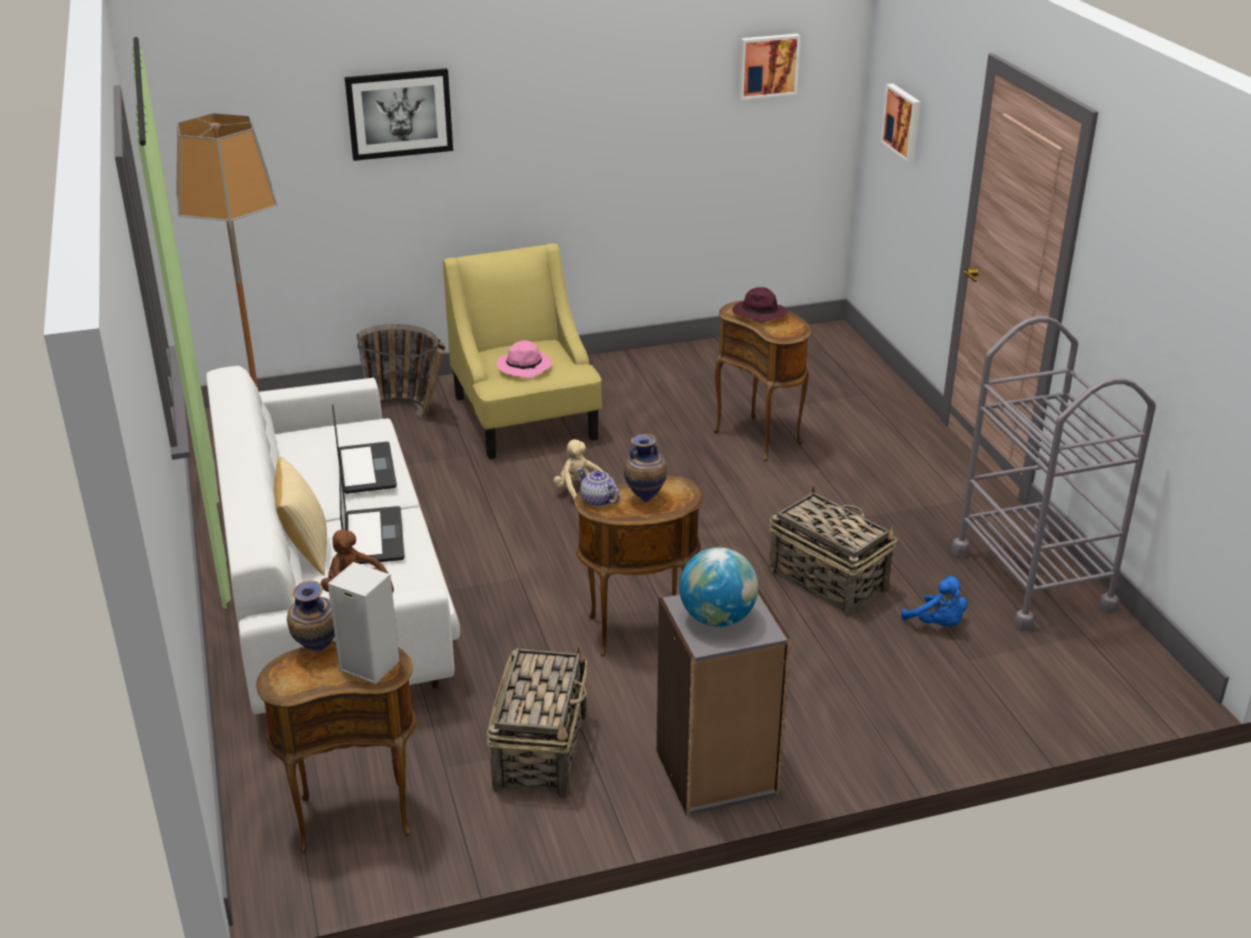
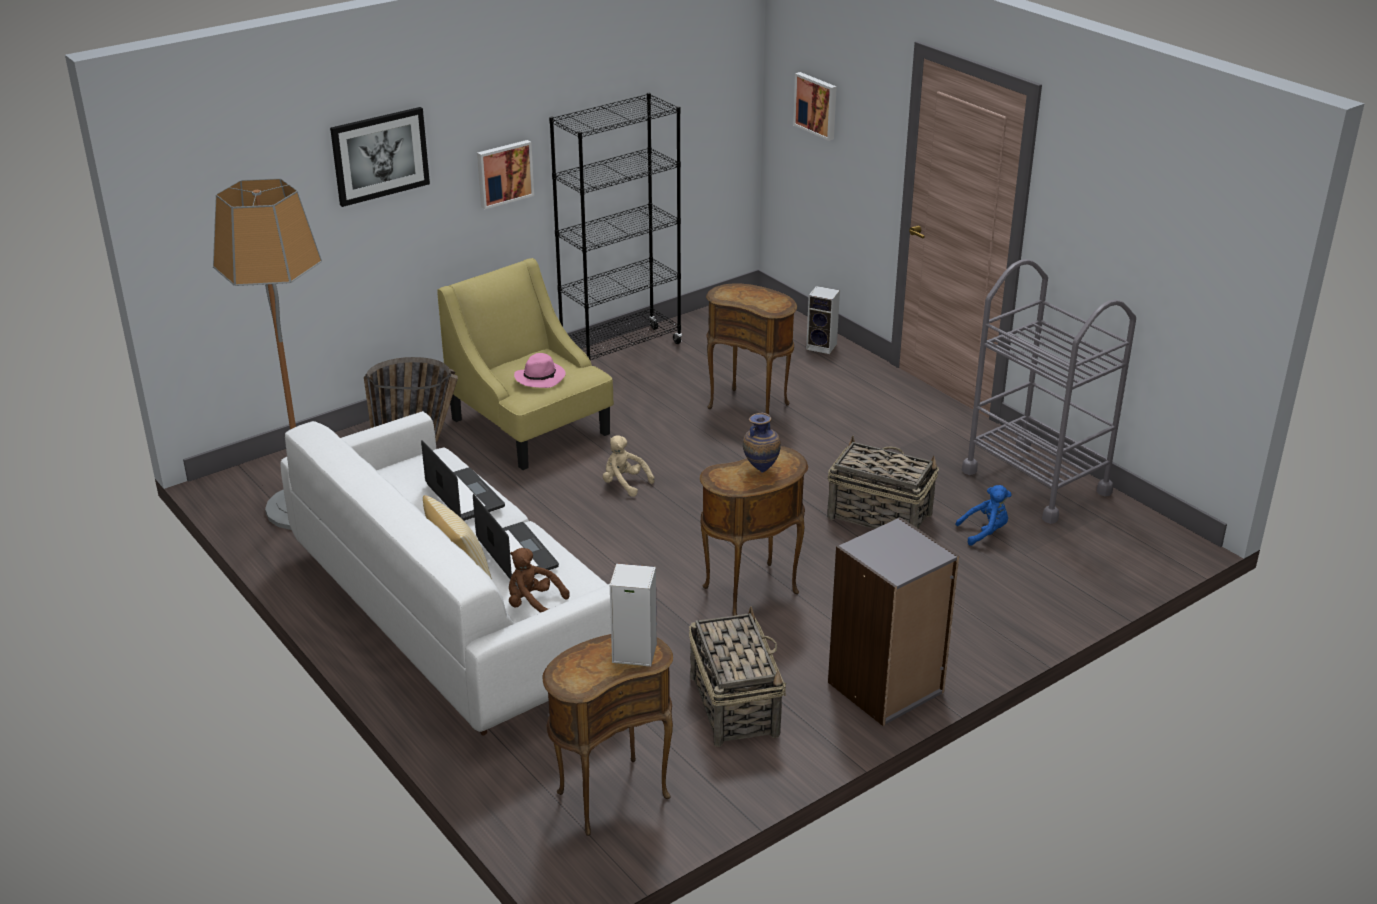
camera: 20 degrees left, 0 degrees up
(316, 651) = (580, 652): vase -> none
(598, 500) = (723, 479): teapot -> none
(663, 359) = (621, 351): none -> black bookcase
(717, 618) = (893, 552): globe -> none
(758, 314) = (743, 294): purple hat -> none
(767, 65) = (686, 68): picture -> picture (504, 173)
(876, 390) = (823, 347): none -> speaker
(937, 624) = (985, 532): blue plush toy -> blue plush toy turned 45 degrees counterclockwise

